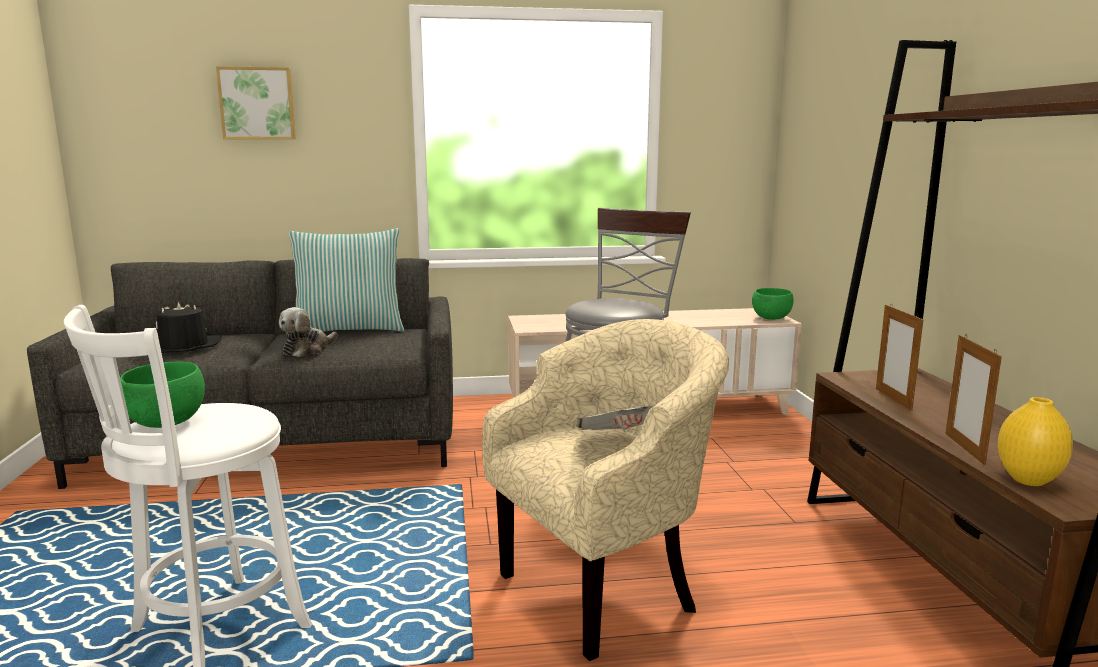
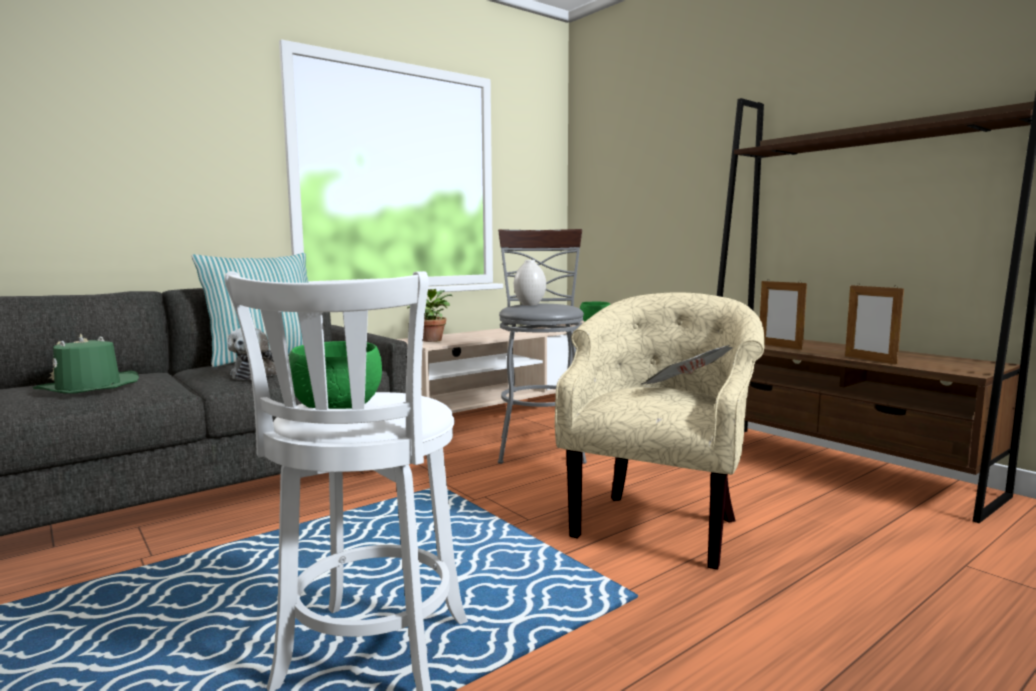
camera: 30 degrees left, 5 degrees down
(183, 346) = (88, 387): black hat -> green hat
(257, 103) = (112, 120): picture -> none
(543, 321) = (432, 340): none -> potted plant
(601, 302) = (529, 305): none -> white vase
(1027, 480) = (930, 367): yellow vase -> none

